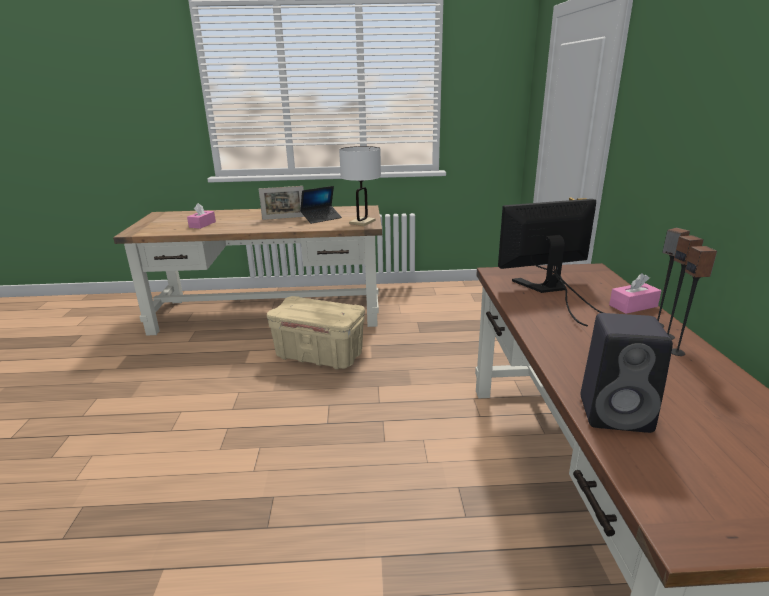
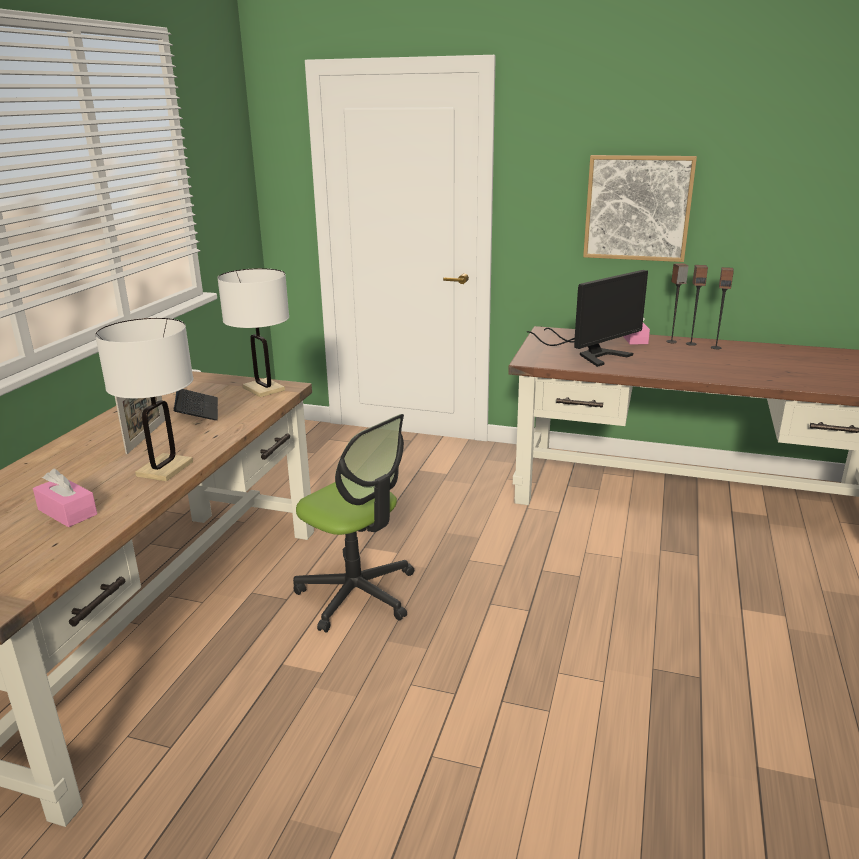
camera: 70 degrees left, 0 degrees up
(248, 227) = (165, 469): none -> white table lamp
(319, 355) = (357, 594): beige storage box -> office chair
(552, 291) = (590, 353): monitor -> monitor turned 135 degrees counterclockwise
(617, 414) = (797, 379): black speaker -> none
(696, 153) = (637, 208): none -> picture

